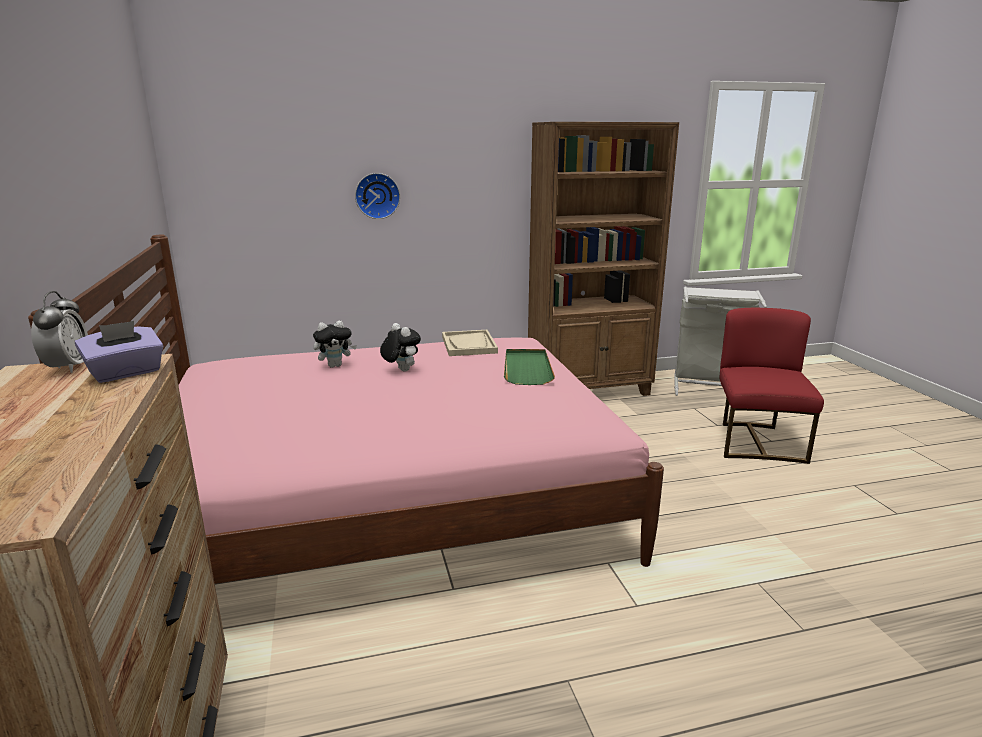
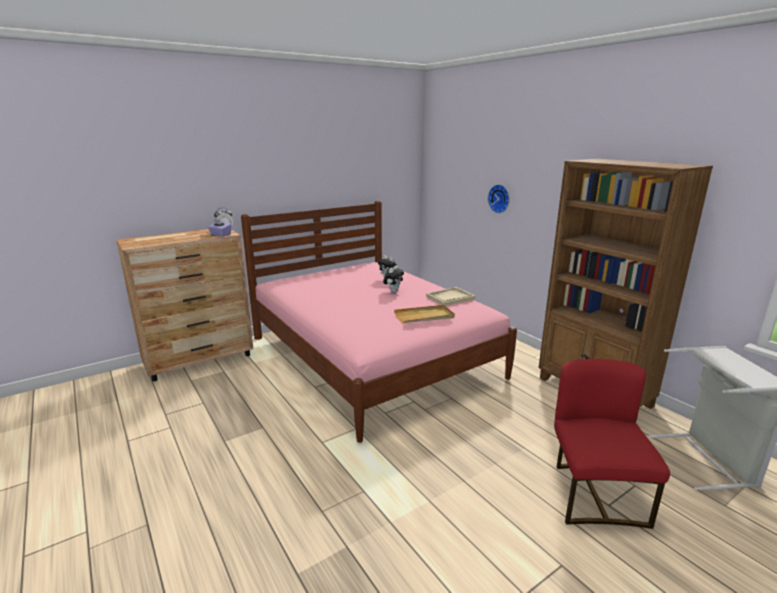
camera: 70 degrees right, 0 degrees up
(527, 369) = (424, 316): green tray -> beige tray
(757, 442) = (594, 494): red chair -> red chair turned 75 degrees counterclockwise

